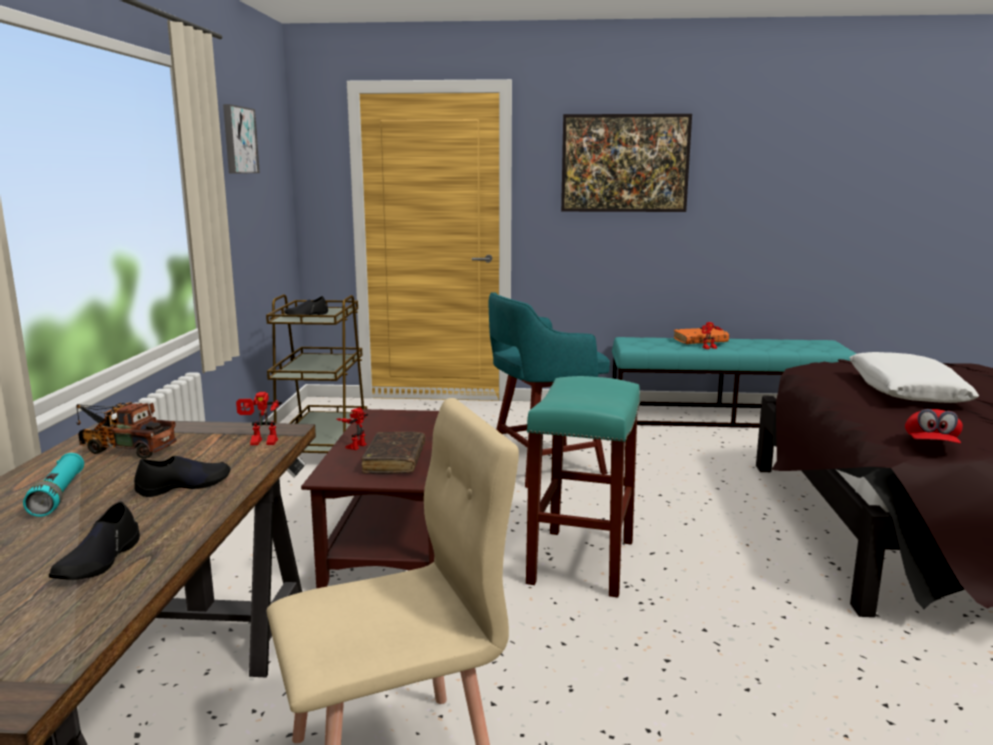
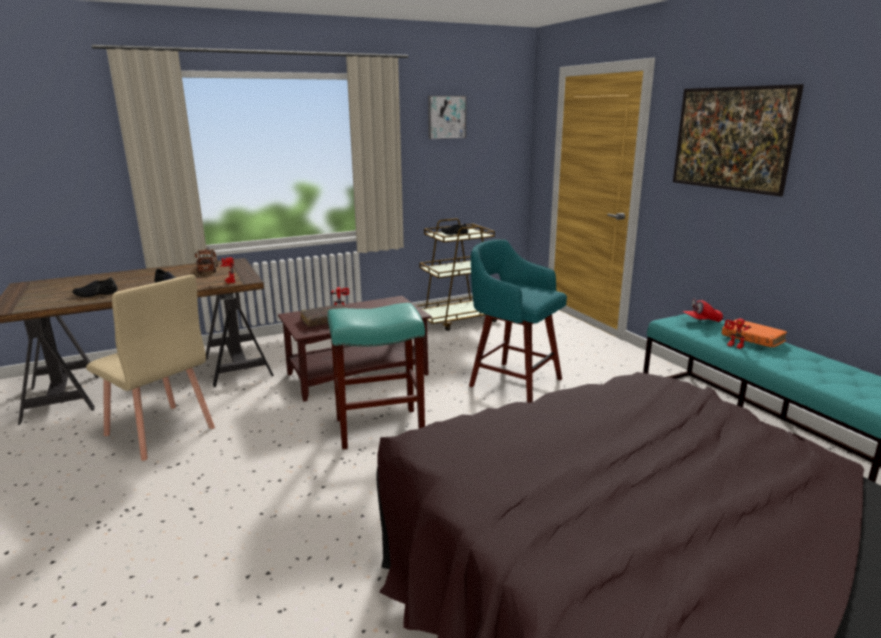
camera: 60 degrees right, 5 degrees up
(58, 495) = (154, 275): turquoise flashlight -> none
(905, 391) = (618, 426): white pillow -> none
(931, 446) = (431, 444): red cap -> red cap (701, 321)

